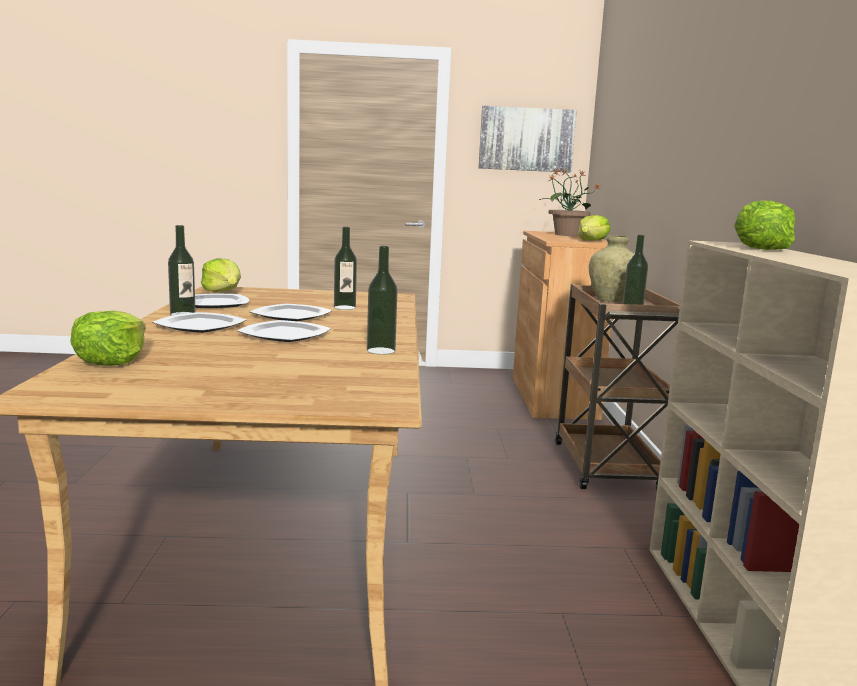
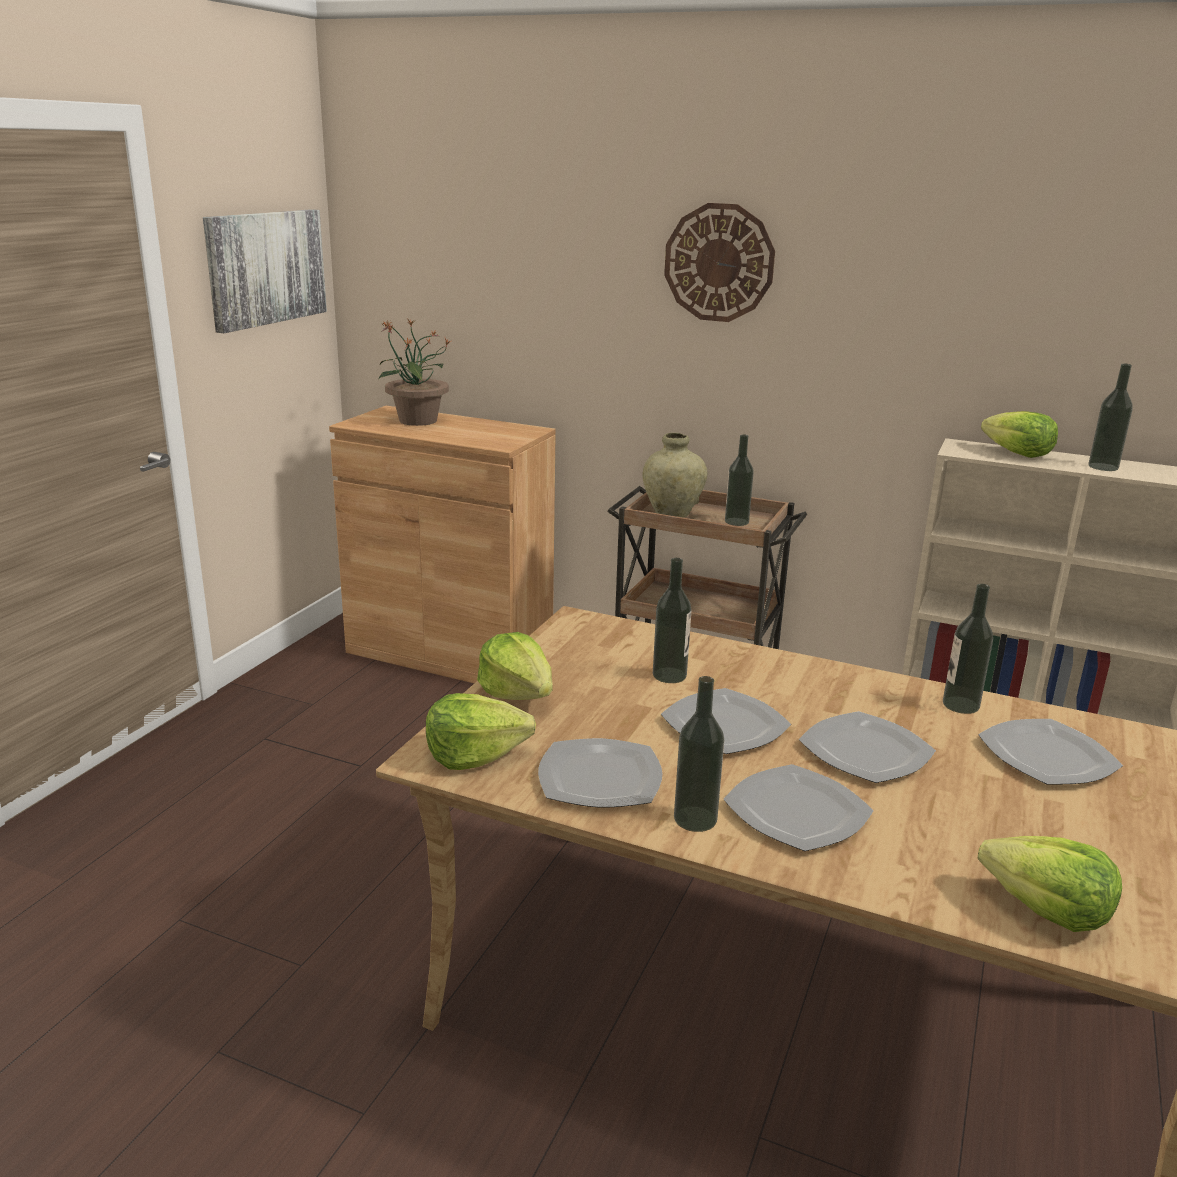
camera: 65 degrees left, 10 degrees up
(321, 366) = (1047, 755): none -> plate
(591, 241) = (509, 429): lettuce -> lettuce (517, 693)
(685, 104) = (719, 263): none -> wall clock
(794, 257) = (1103, 467): none -> bottle

